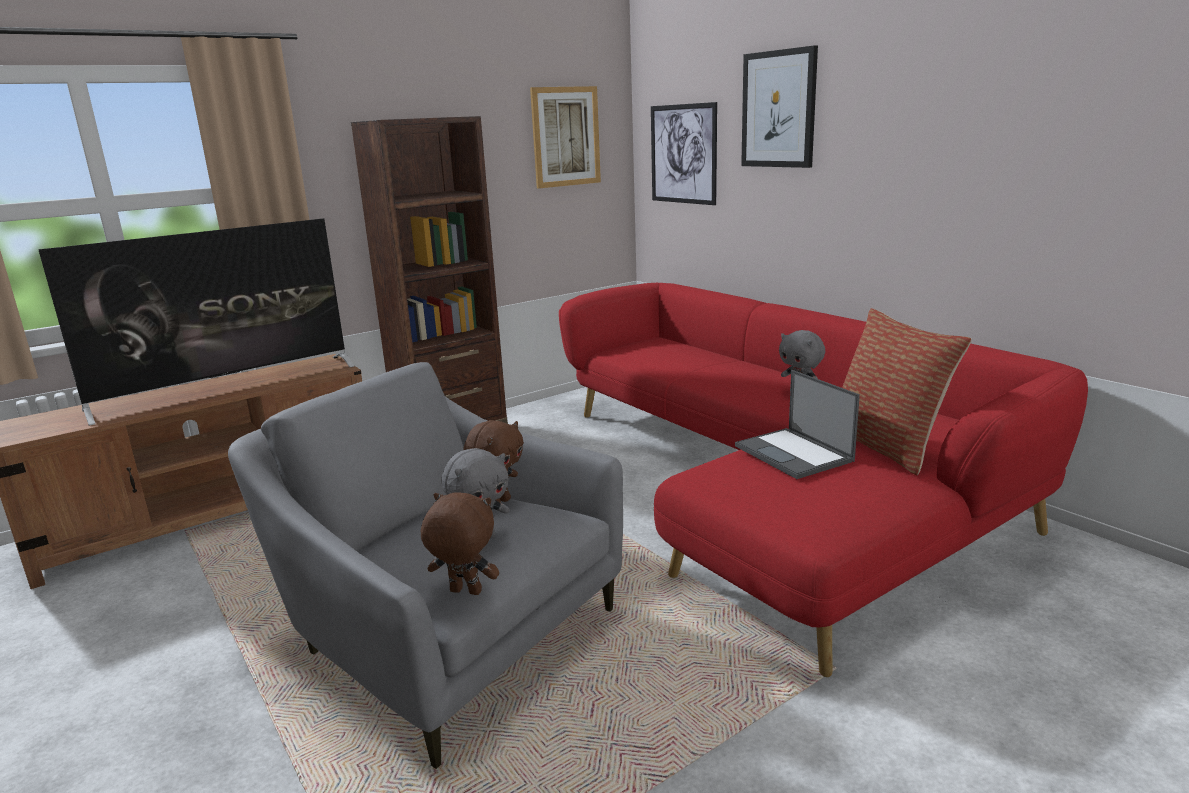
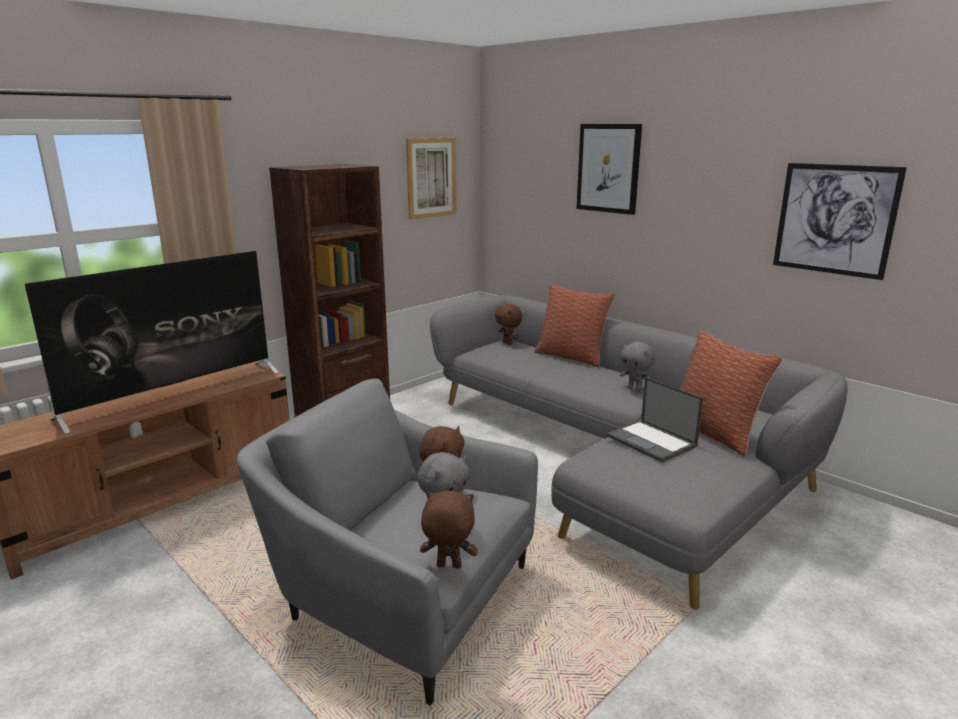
camera: 10 degrees left, 0 degrees up
(658, 341) = (508, 343): none -> brown plush toy
(683, 154) = (525, 195): picture -> picture (834, 219)
(733, 356) = (571, 356): none -> pillow
(776, 484) = (615, 458): red sofa -> grey sofa

